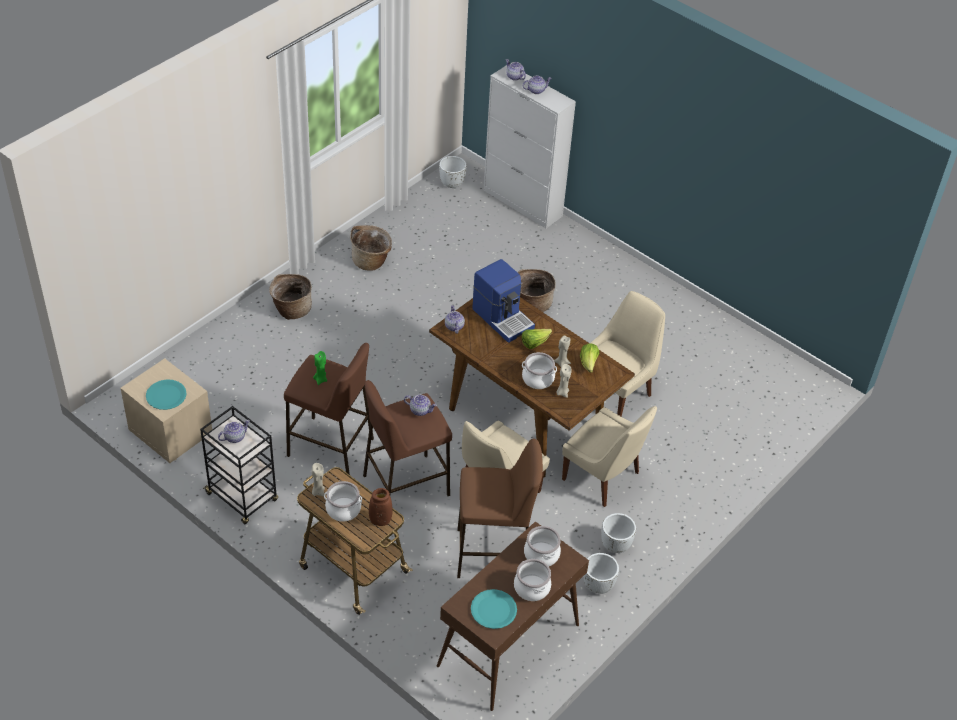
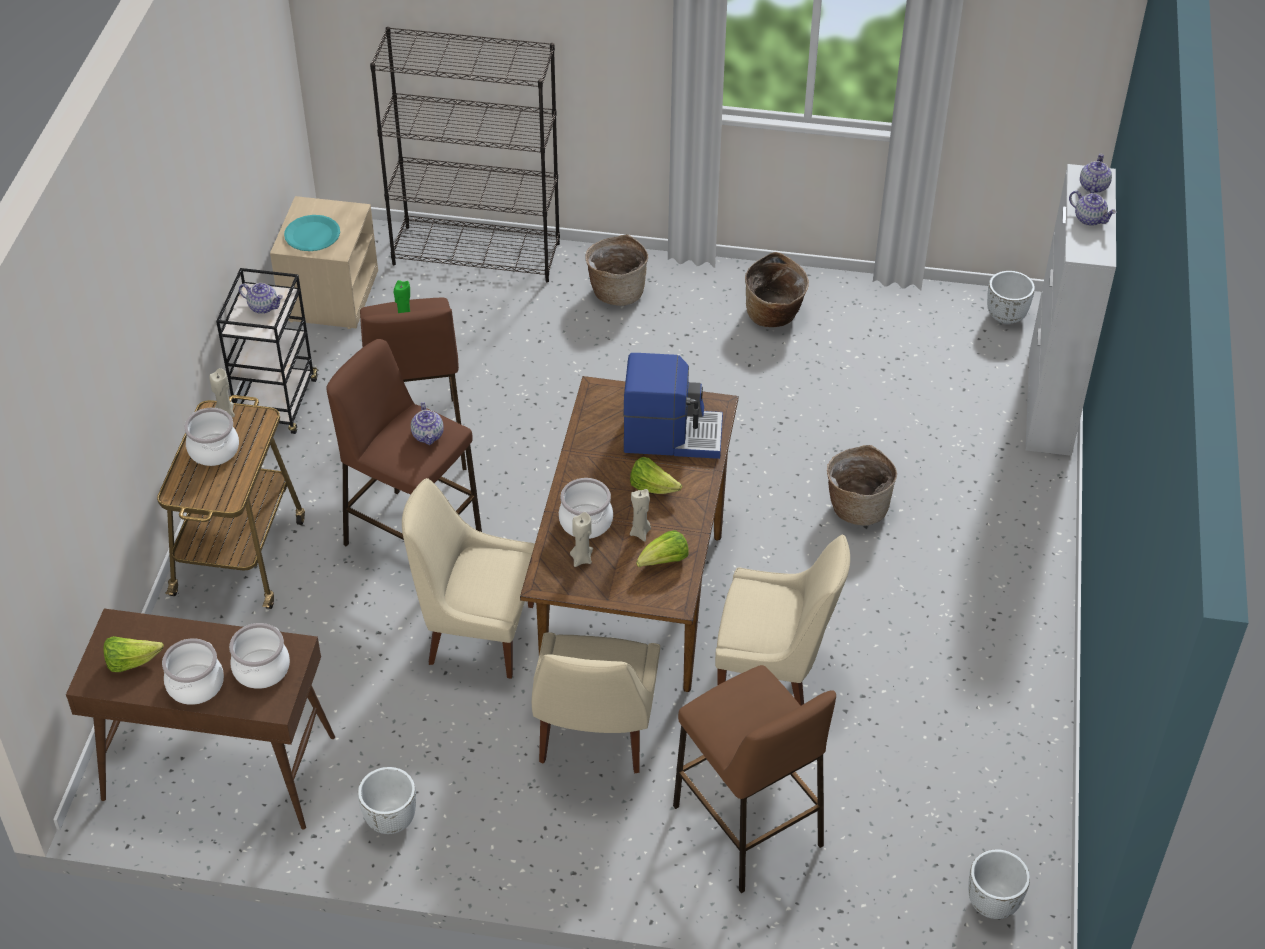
camera: 60 degrees right, 0 degrees up
(200, 350) = (477, 253): none -> black bookcase
(380, 520) = (220, 491): brown vase -> none
(454, 326) = (609, 395): teapot -> none
(493, 610) = (131, 662): turquoise plate -> lettuce
(494, 554) = (364, 681): brown stool -> brown stool (748, 826)
(503, 318) = (672, 435): coffee machine -> coffee machine turned 105 degrees counterclockwise
(616, 545) = (478, 808): white planter -> white planter (993, 904)

